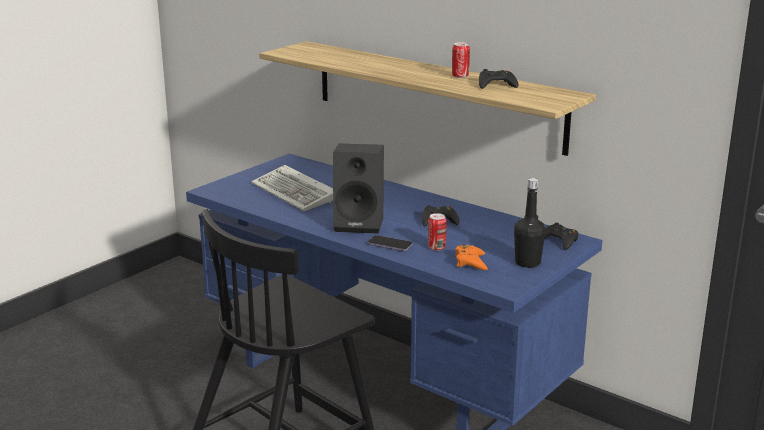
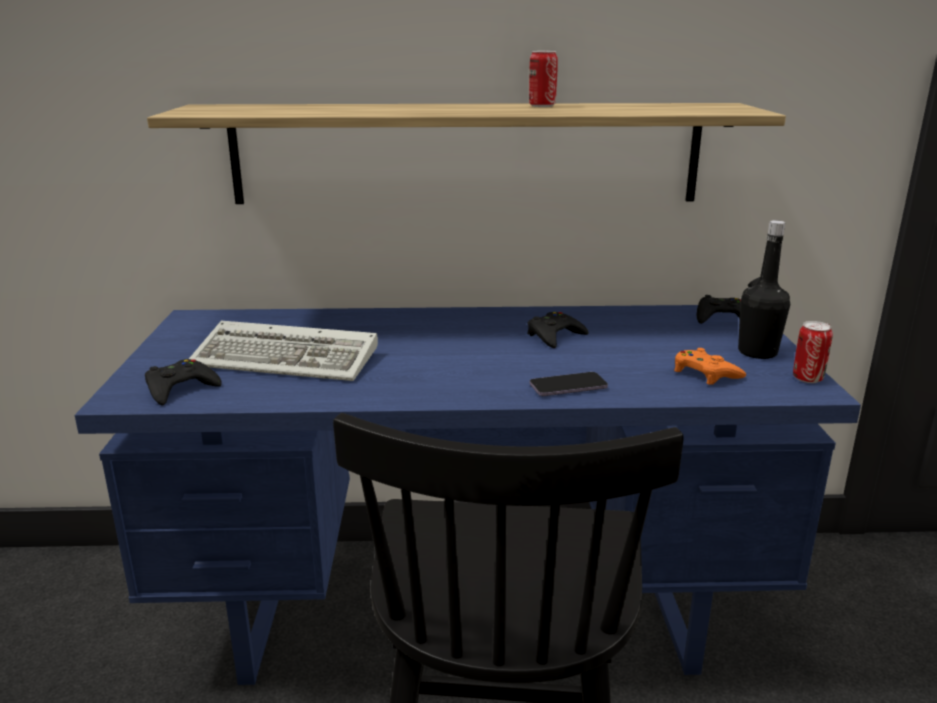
camera: 40 degrees left, 0 degrees up
(360, 223) = (469, 371): black speaker -> none
(436, 248) = (629, 370): can -> can (807, 378)
(496, 84) = (615, 106): black game controller -> black game controller (180, 388)

